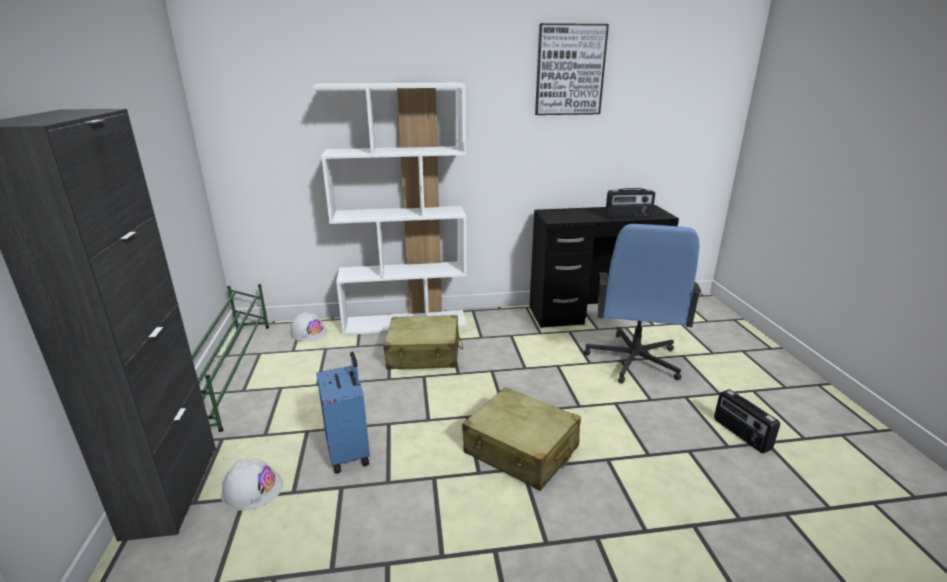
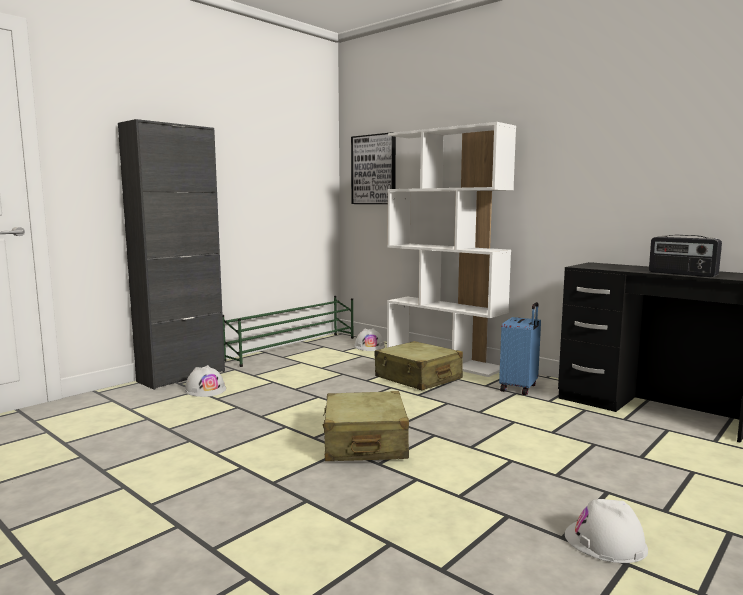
camera: 50 degrees right, 15 degrees down
(350, 453) = (271, 398): blue suitcase -> blue suitcase (519, 388)
(569, 70) = (637, 102): picture -> picture (374, 169)
(633, 360) = (609, 449): blue office chair -> none
(741, 434) = (605, 541): radio -> white hard hat

